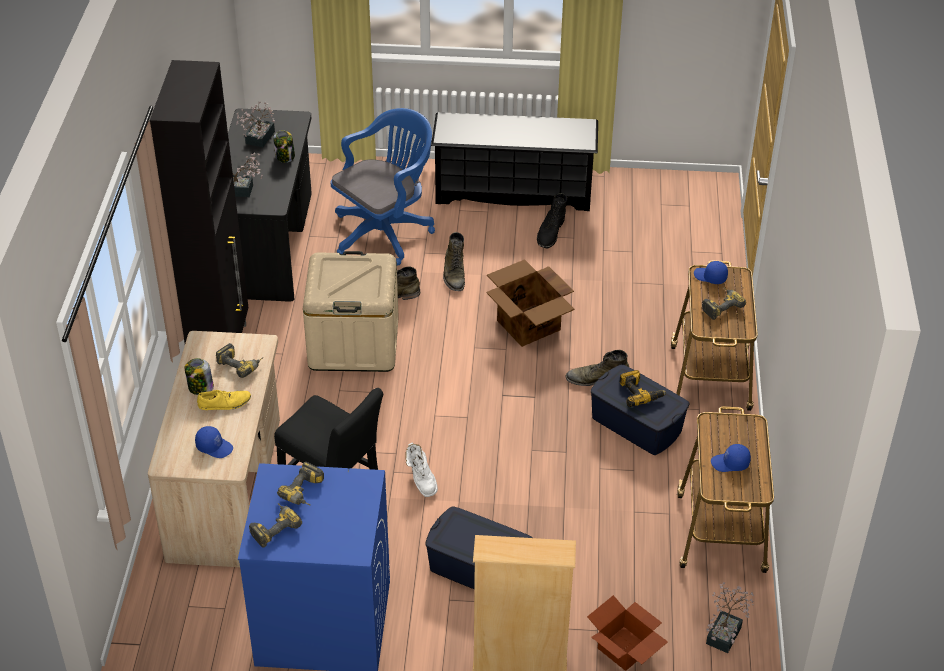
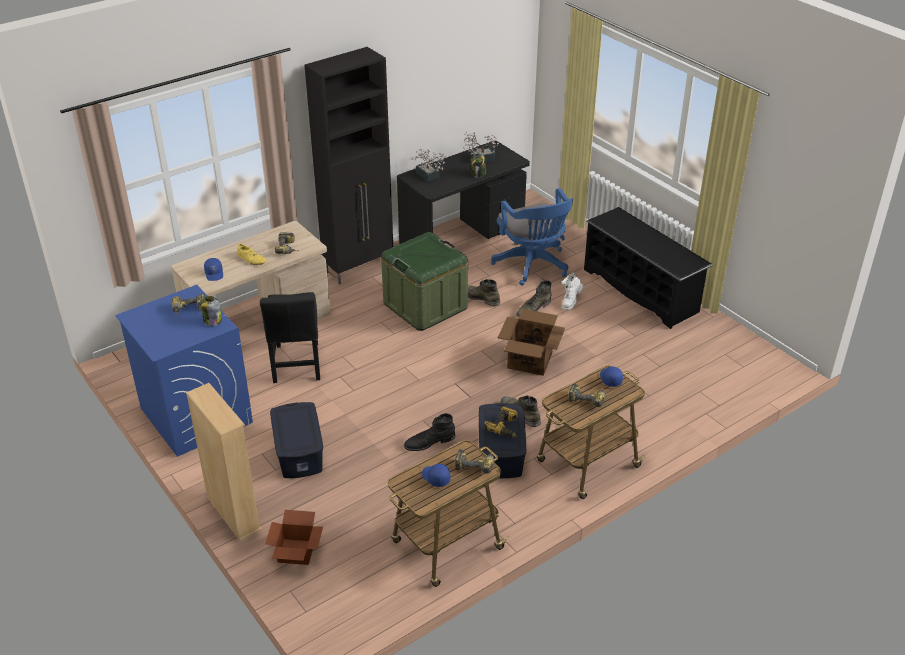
camera: 50 degrees right, 5 degrees down
(200, 388) = (254, 246): jar -> jar (212, 321)
(273, 527) = (150, 314): power drill -> power drill (475, 464)
(353, 343) = (425, 306): beige storage box -> green storage box
(386, 231) = (533, 266): blue office chair -> blue office chair turned 60 degrees clockwise
(421, 480) = (345, 391): white boot -> white boot (571, 302)
(550, 232) = (625, 324): black boot -> black boot (429, 442)
(726, 632) = (359, 594): potted plant -> none

